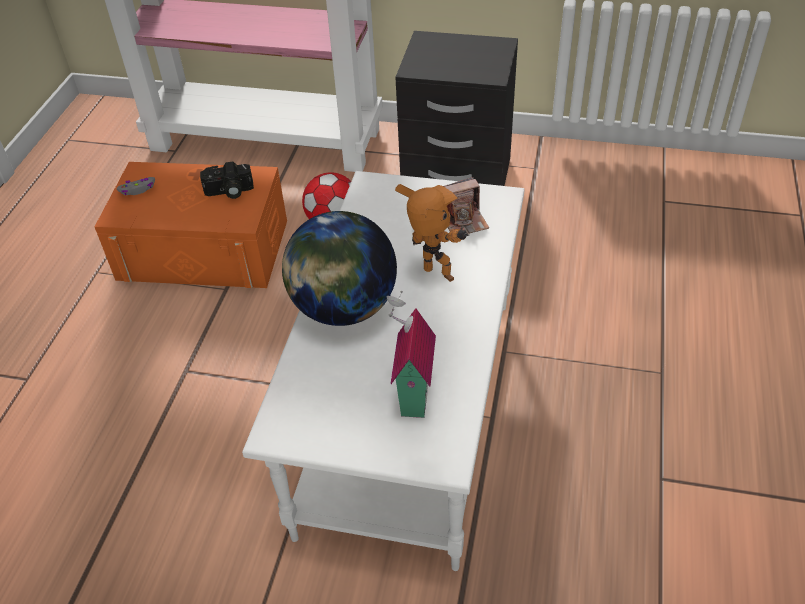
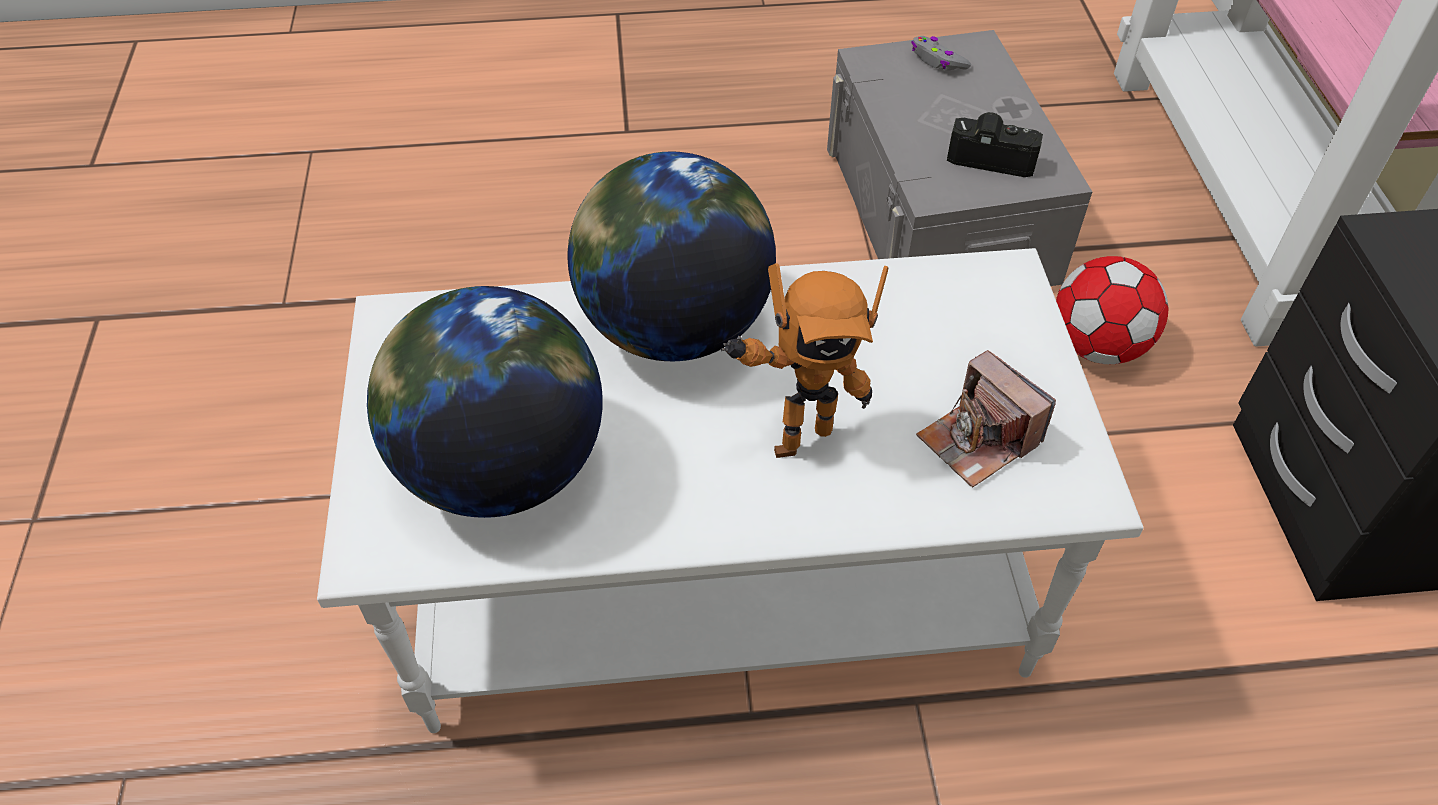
camera: 70 degrees right, 5 degrees up
(204, 249) = (939, 209): orange storage box -> grey storage box
(229, 192) = (992, 155): camera -> camera turned 135 degrees clockwise
(411, 395) = (501, 468): toy house -> globe
(436, 277) = (797, 435): toy robot -> toy robot turned 45 degrees clockwise

